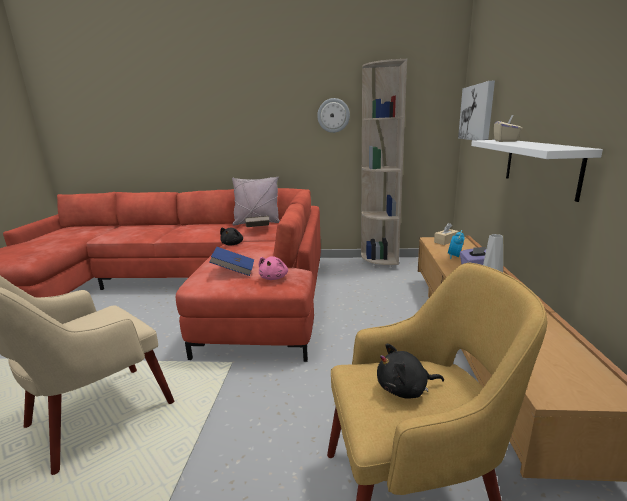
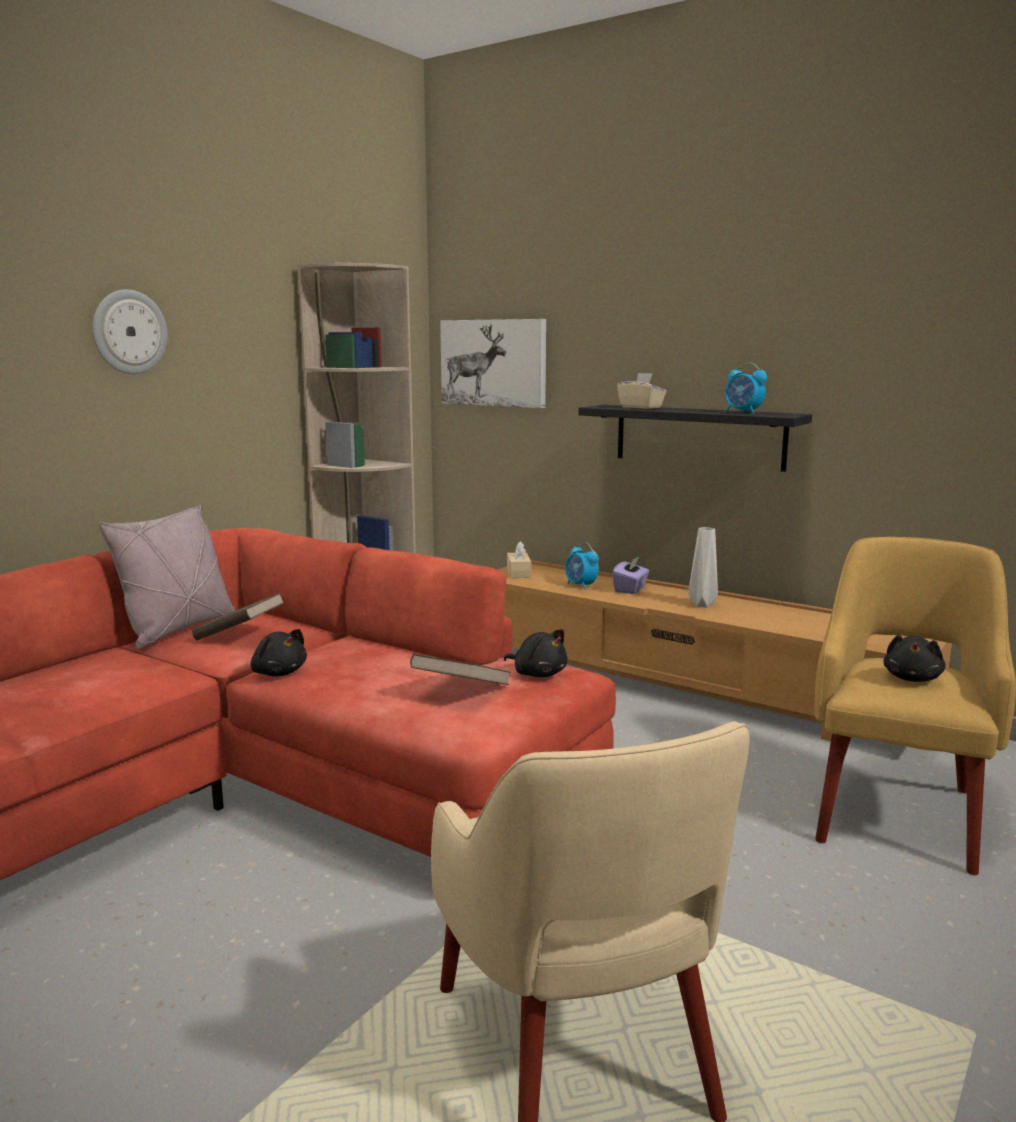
camera: 60 degrees left, 5 degrees down
(233, 271) = (461, 692): blue book -> brown book
(274, 278) = (538, 674): pink plush toy -> black plush toy
(333, 115) = (252, 360): wall clock -> wall clock (129, 332)
(540, 165) = (699, 436): white shelf -> black shelf
(543, 146) = (743, 412): none -> alarm clock

